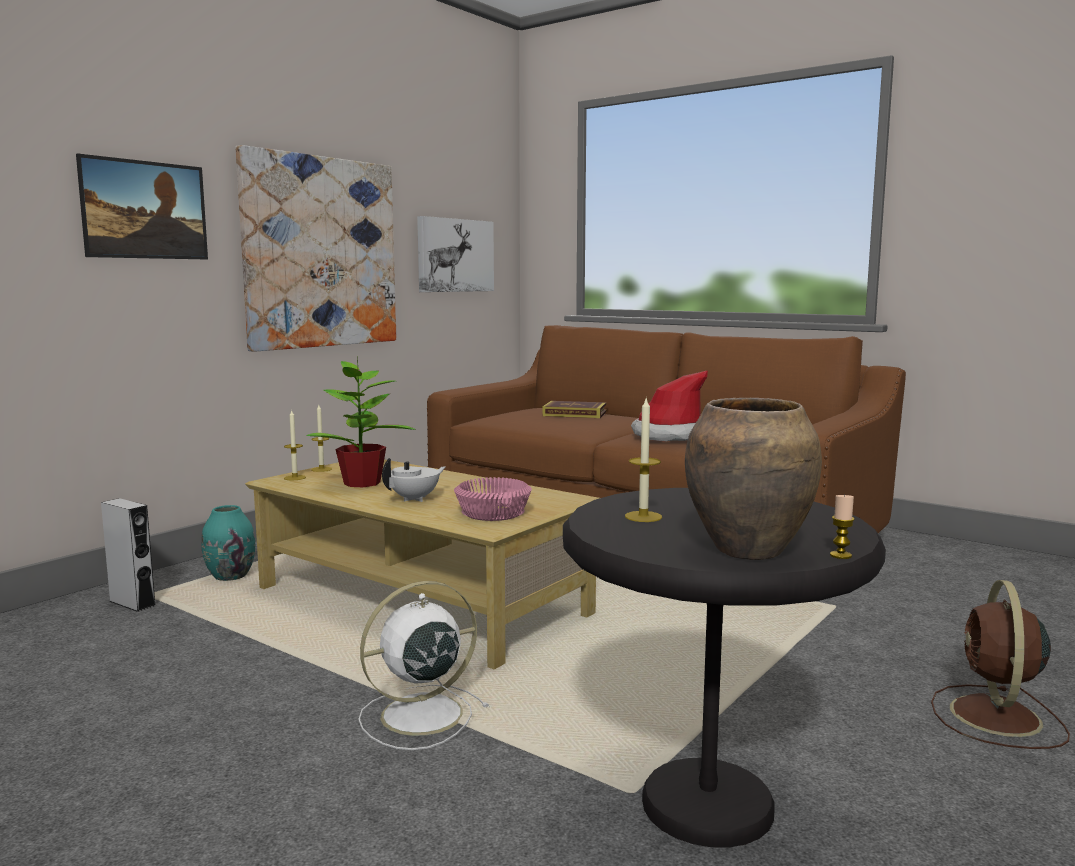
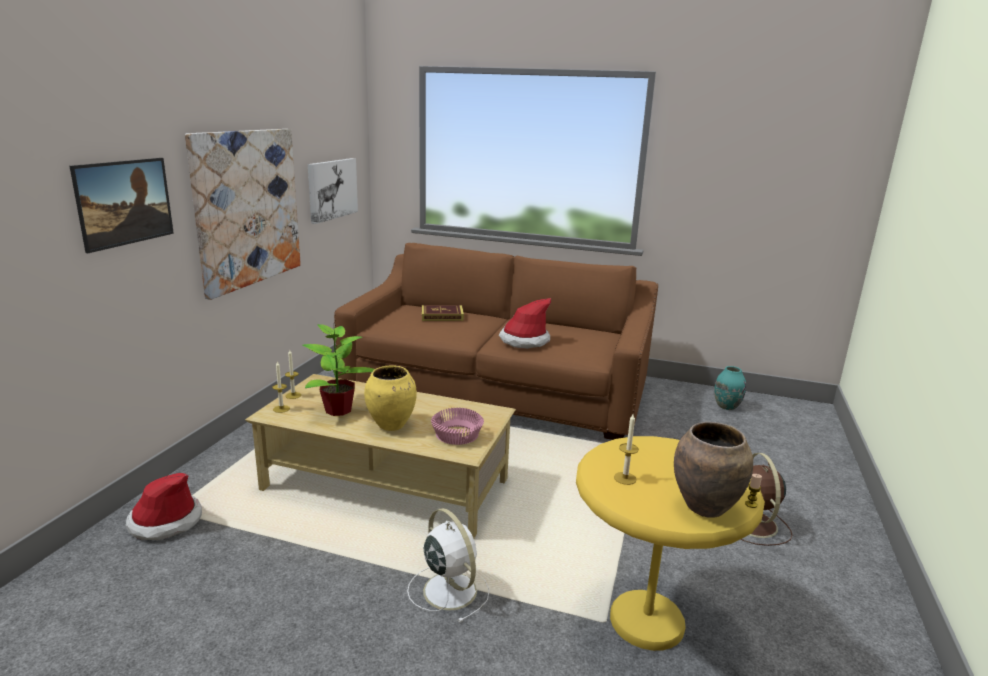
camera: 20 degrees left, 10 degrees up
(132, 603) = (165, 521): grey speaker -> hat
(230, 576) = (226, 481): turquoise vase -> turquoise vase (726, 406)
(415, 499) = (392, 425): white teapot -> yellow vase
(418, 716) = (448, 589): white fan -> white fan turned 105 degrees clockwise
(707, 805) = (647, 621): black side table -> yellow side table

